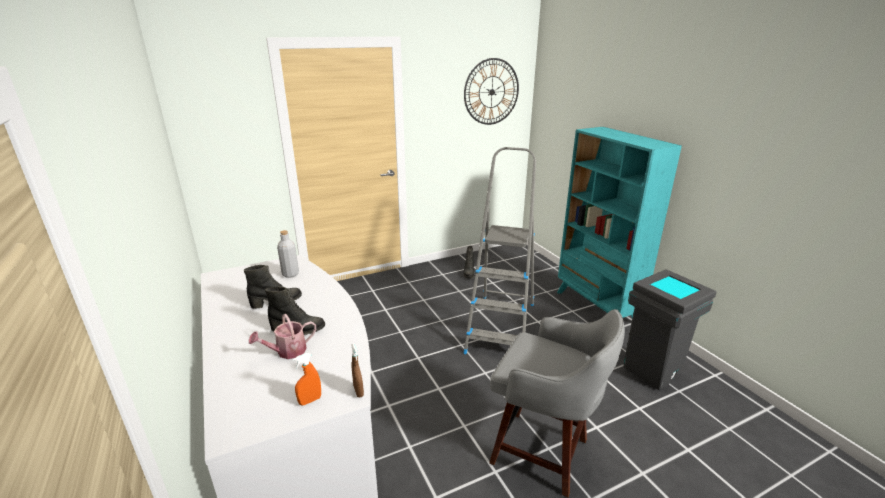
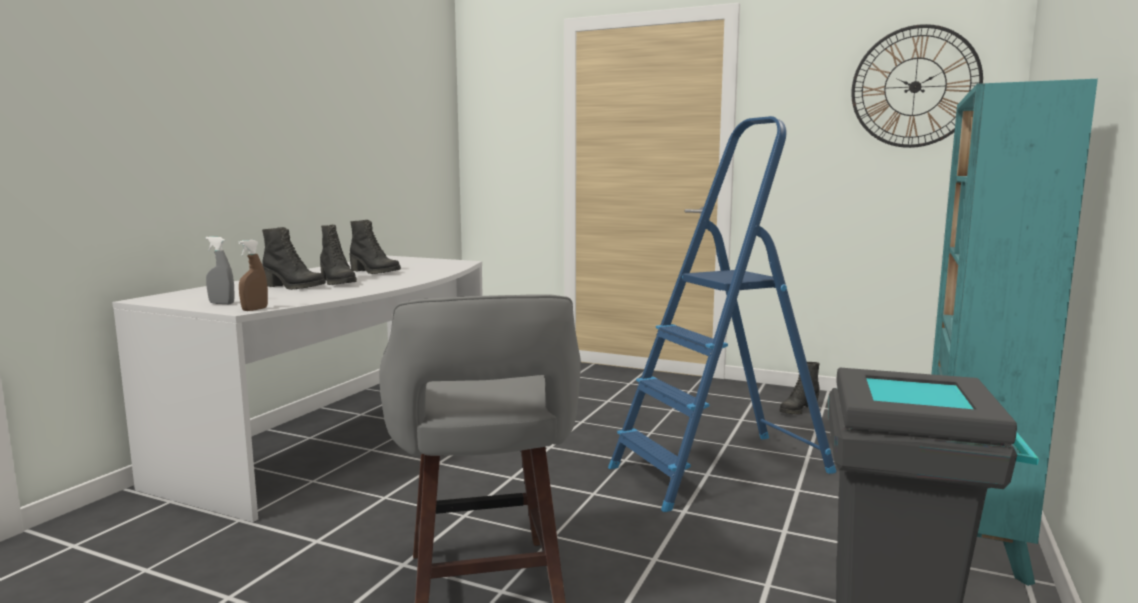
camera: 50 degrees right, 15 degrees down
(287, 352) = (293, 287): watering can -> black boot
(290, 274) = (436, 265): grey bottle -> none
(310, 400) = (221, 303): orange spray bottle -> grey spray bottle
(501, 327) = (720, 470): grey step ladder -> blue step ladder

